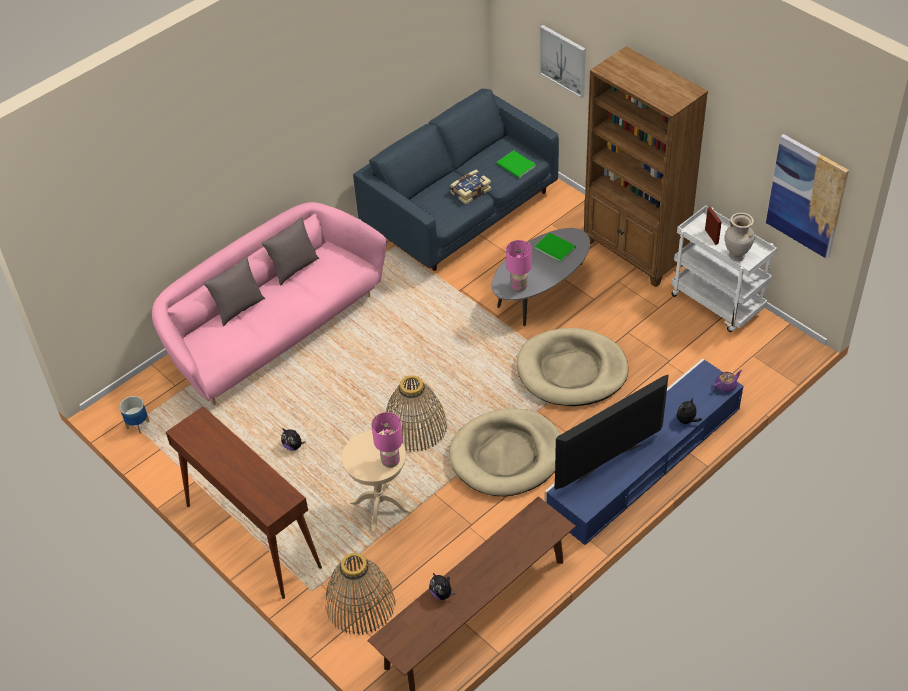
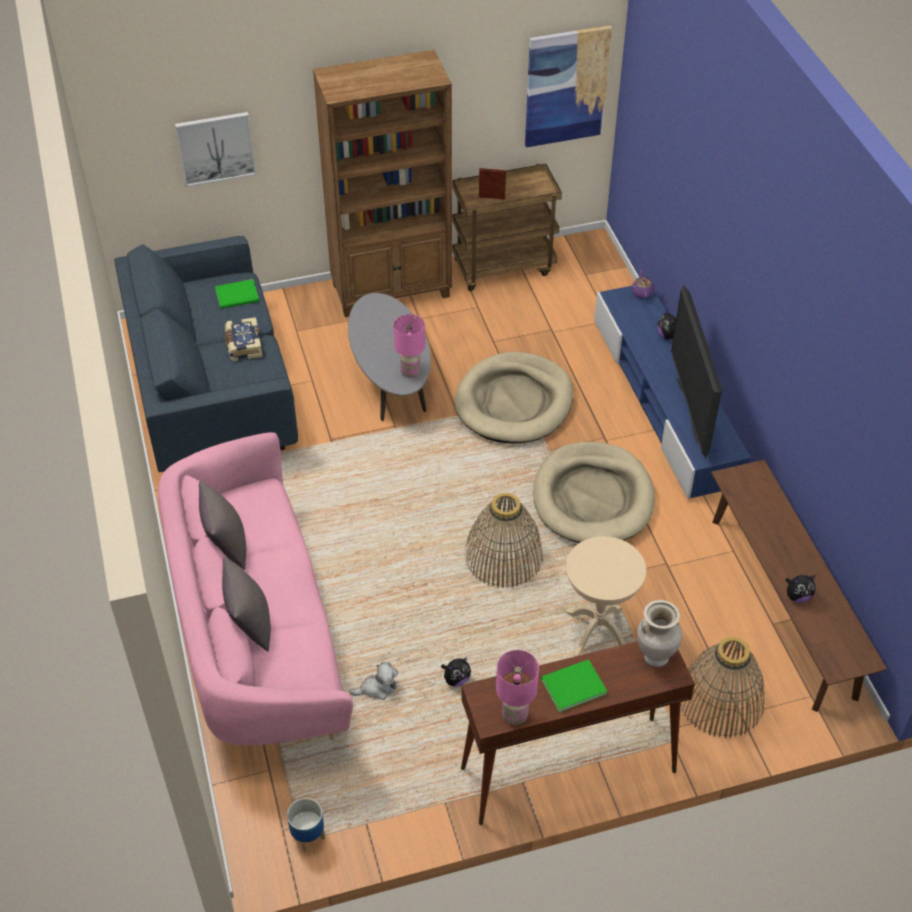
camera: 65 degrees left, 0 degrees up
(263, 409) = (377, 688): none -> plush toy
(391, 461) = (625, 555): pink table lamp -> pink table lamp (515, 714)
(554, 247) = (375, 323): green book -> green book (571, 686)
(718, 303) = (504, 266): white cart -> brown cart
(737, 255) = (530, 193): beige vase -> beige vase (655, 657)

